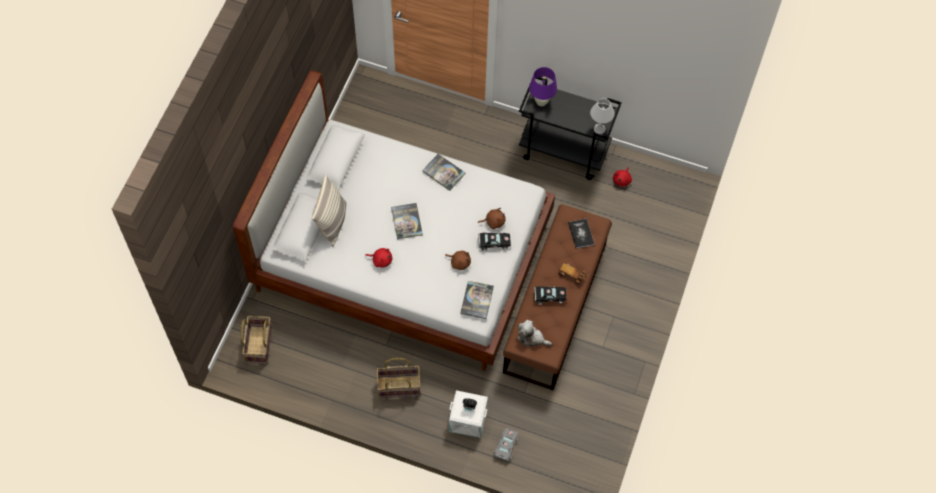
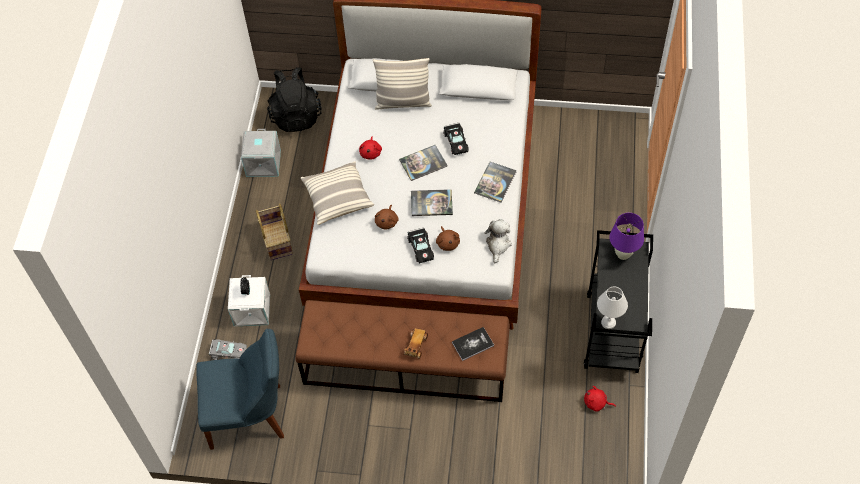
camera: 80 degrees right, 5 degrees down
(258, 344) = (296, 115): basket -> black backpack
(306, 384) = (262, 163): none -> grey storage box
(422, 296) = (337, 198): none -> pillow
(477, 300) = (344, 247): book -> book (431, 203)
(532, 338) = (326, 322): plush toy -> plush toy (498, 244)
(548, 296) = (382, 327): black toy car -> black toy car (456, 141)
(572, 437) = (250, 415): none -> blue chair

